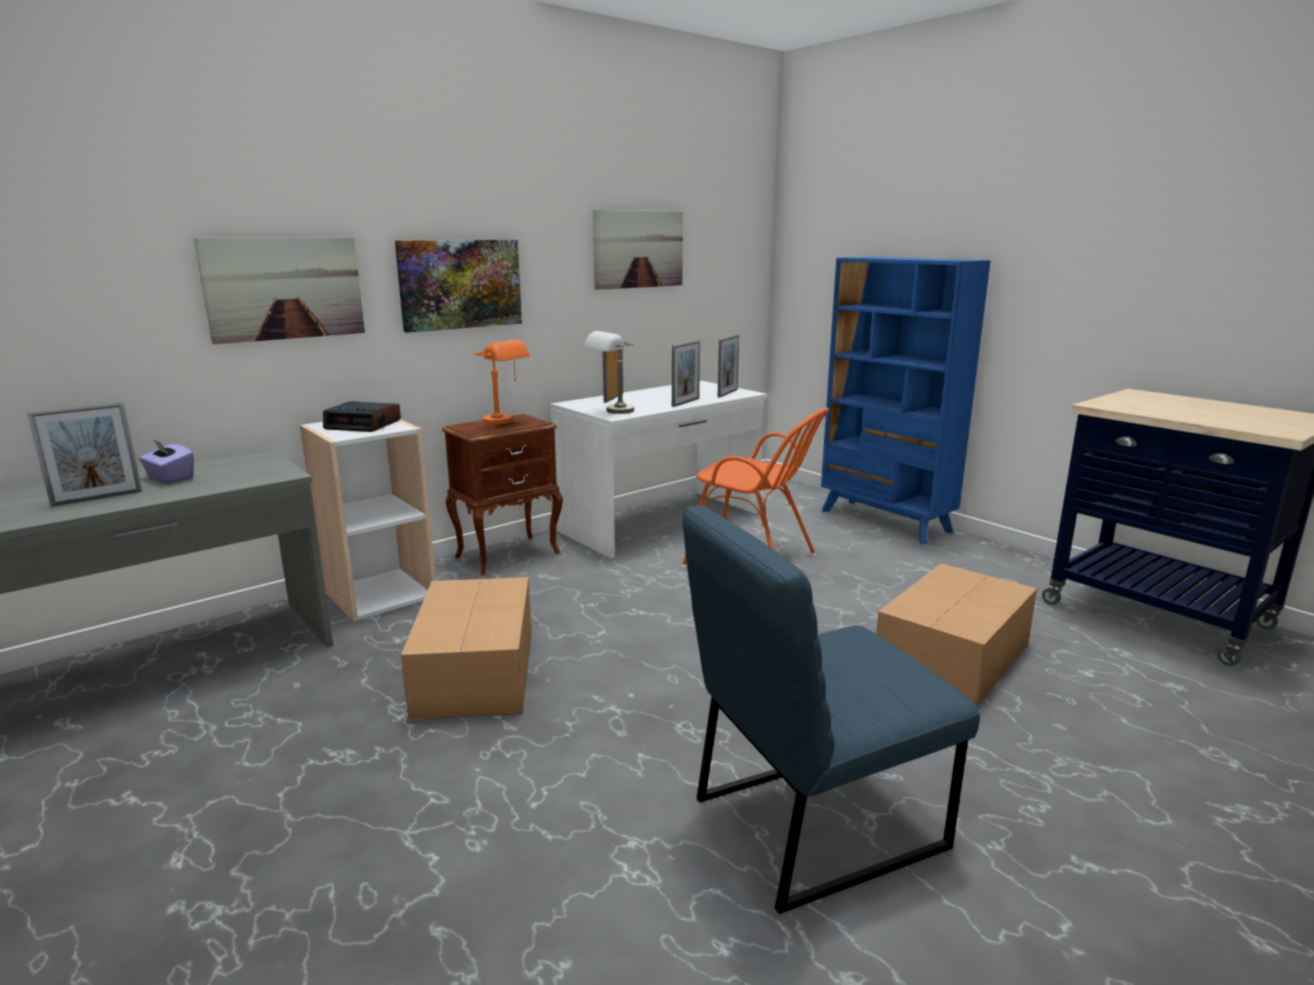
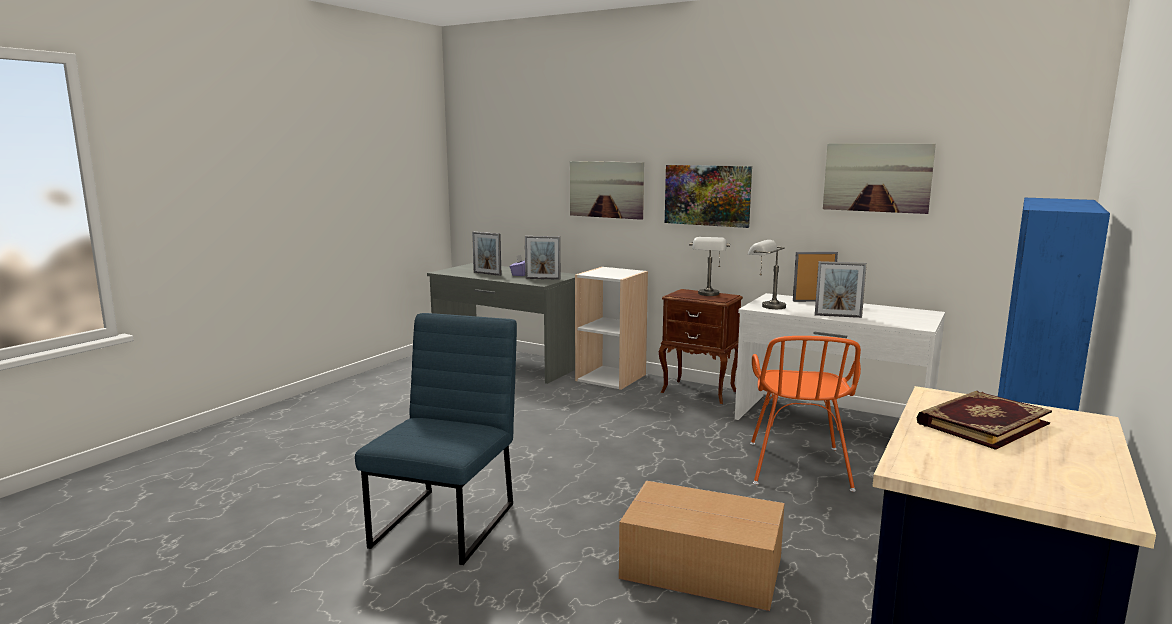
camera: 70 degrees right, 5 degrees down
(364, 424) = (615, 272): alarm clock -> none
(477, 670) = (547, 416): cardboard box -> none
(505, 422) = (708, 295): orange table lamp -> grey table lamp
(727, 393) = (904, 322): picture frame -> picture frame (542, 279)
(811, 823) = (447, 522): blue chair -> blue chair turned 60 degrees clockwise
(1163, 407) = (981, 423): none -> book

